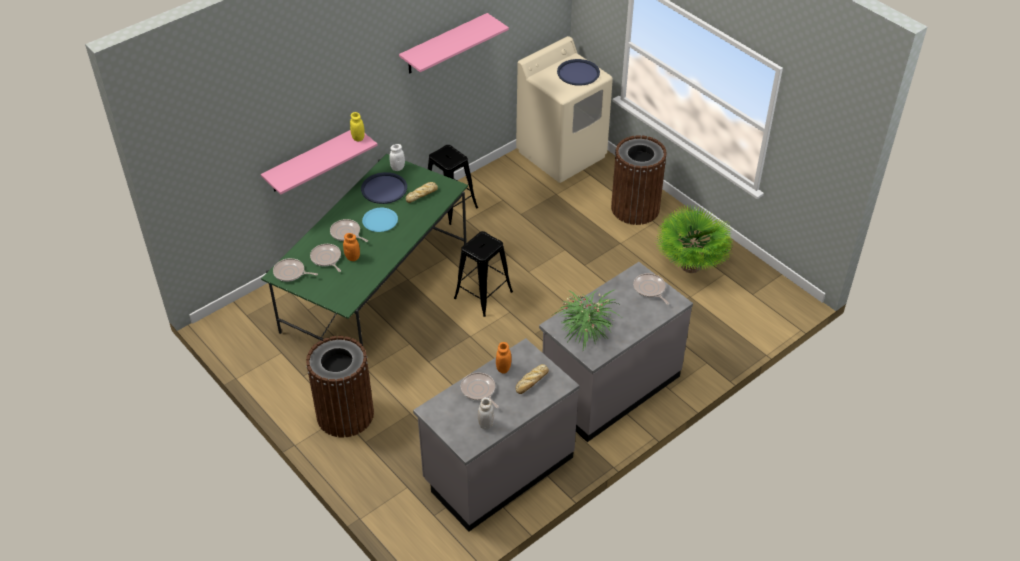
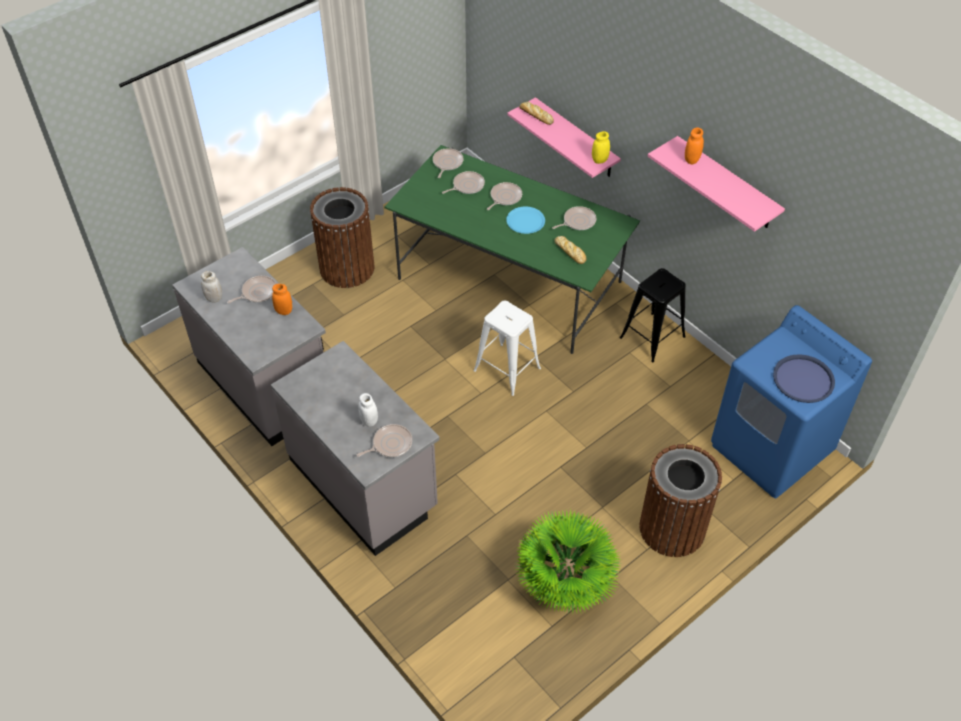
camera: 90 degrees right, 5 degrees up
(352, 257) = (468, 204): orange jar -> orange jar (692, 160)
(384, 189) = (577, 221): blue tray -> frying pan
(397, 168) = (614, 230): white jar -> white jar (369, 421)
(483, 295) = (507, 369): black stool -> white stool
(531, 382) = (262, 333): bread -> bread (535, 115)
(562, 154) = (771, 449): beige washing machine -> blue washing machine
(586, 327) = (334, 380): potted plant -> none

